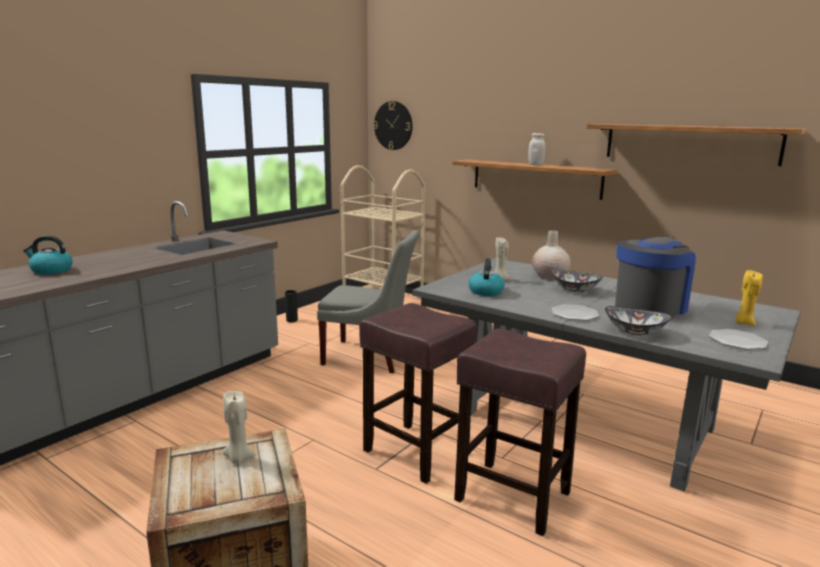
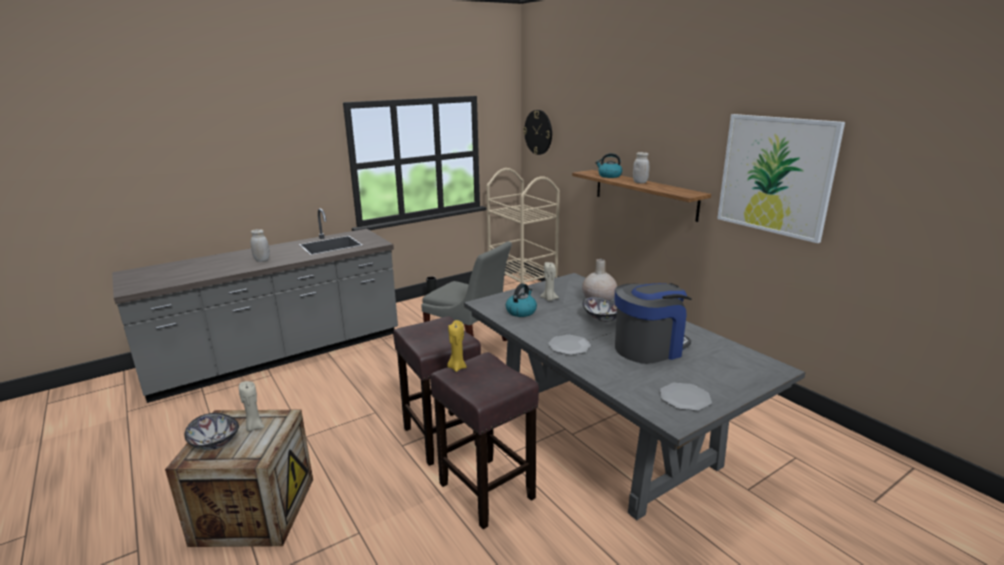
camera: 20 degrees right, 5 degrees up
(51, 270) = (217, 263): kettle -> kettle (609, 176)
(118, 264) = (262, 260): none -> white jar
(635, 332) = (599, 373): bowl -> bowl (214, 443)
(689, 143) = (775, 175): shelf -> picture
(744, 323) = (720, 378): yellow candle -> yellow candle (457, 367)

